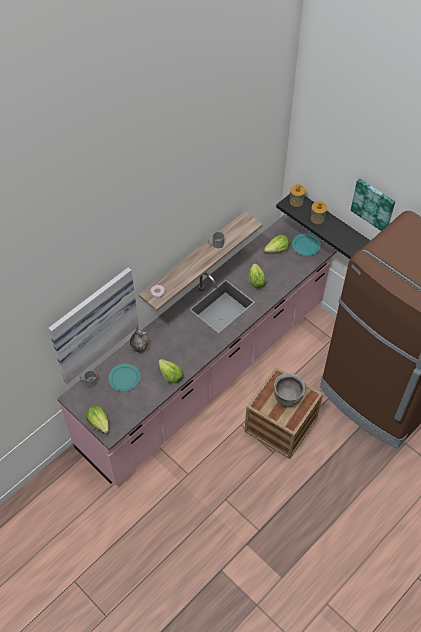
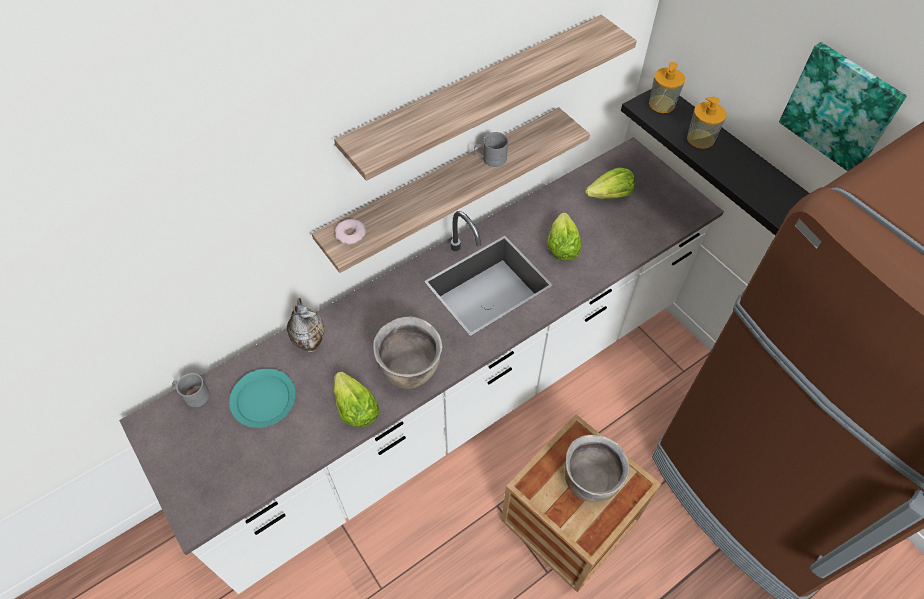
camera: 10 degrees right, 0 degrees up
(92, 323) = (191, 278): picture -> none
(99, 422) = (183, 488): lettuce -> none
(192, 353) = (410, 369): none -> brown cooking pot
(207, 218) = (476, 97): none -> shelf
(210, 370) = (462, 395): pink counter -> white counter
(306, 245) = (665, 195): turquoise plate -> none

